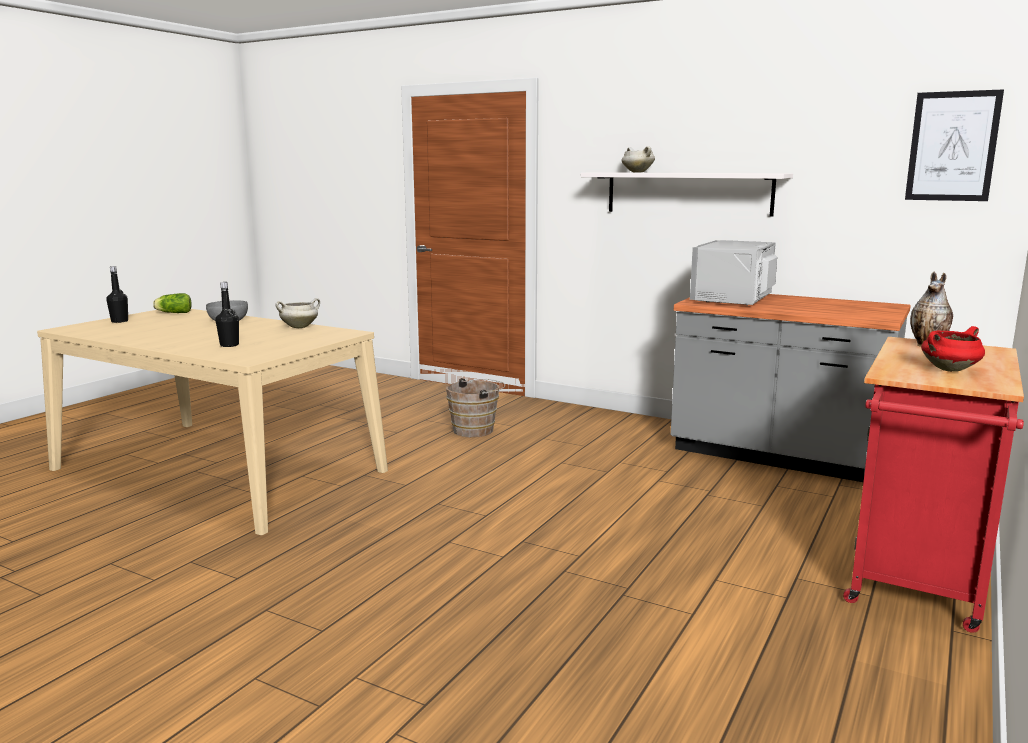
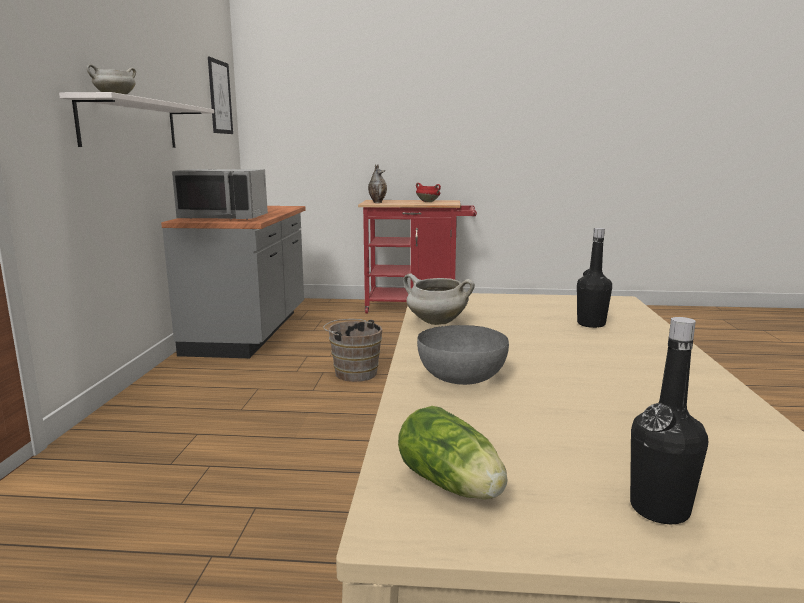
camera: 115 degrees left, 0 degrees up
(476, 430) = (224, 451): brown bucket -> brown bucket (353, 372)

